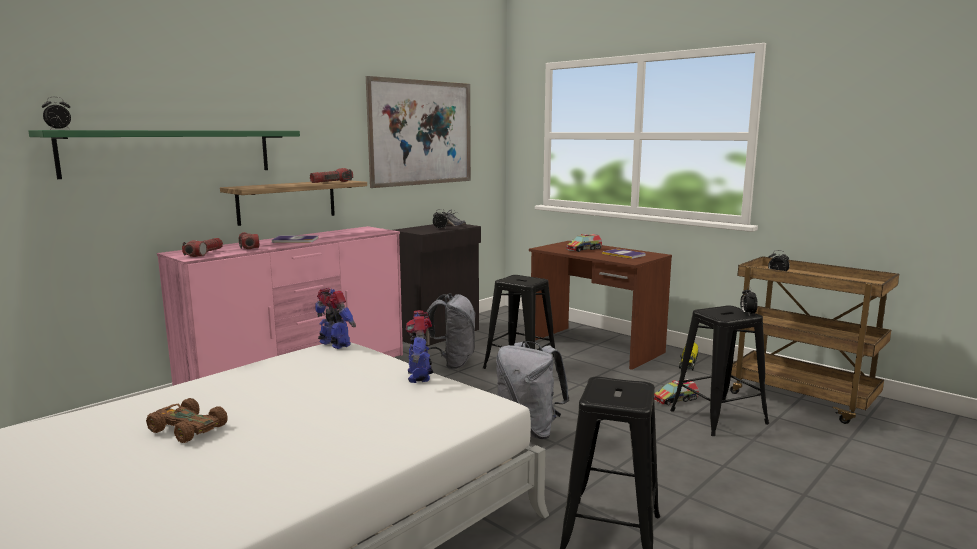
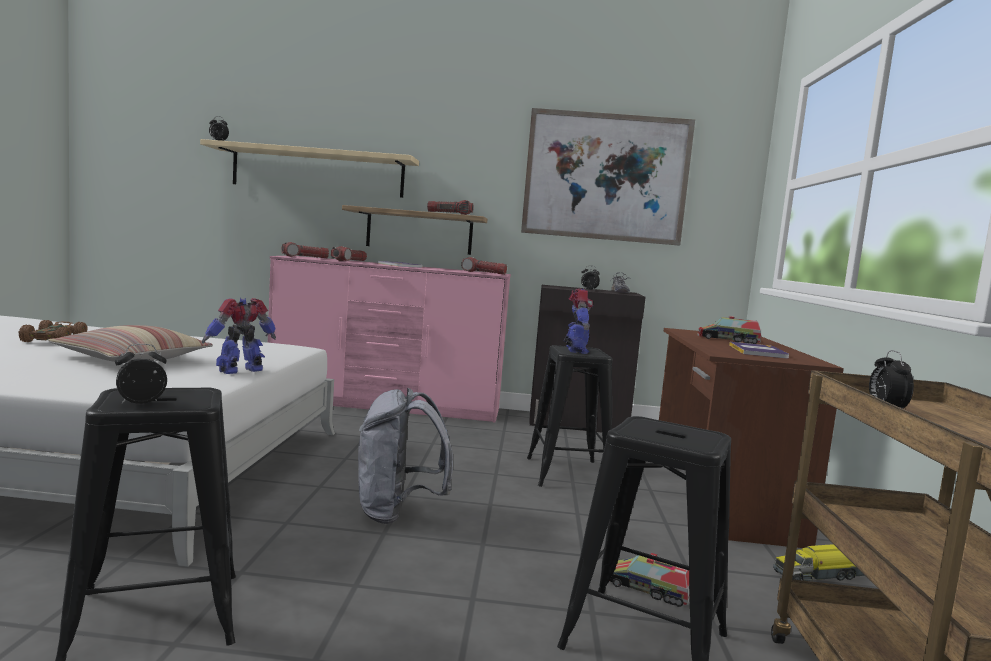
camera: 50 degrees right, 5 degrees down
(171, 152) = (318, 172): green shelf -> beige shelf
(331, 405) = (133, 359): none -> pillow
(334, 345) = (297, 346): toy robot -> toy robot (575, 350)
(372, 232) = (483, 273): none -> flashlight
(451, 363) = (513, 443): grey backpack -> none
(747, 314) = (694, 444): alarm clock -> alarm clock (140, 403)

